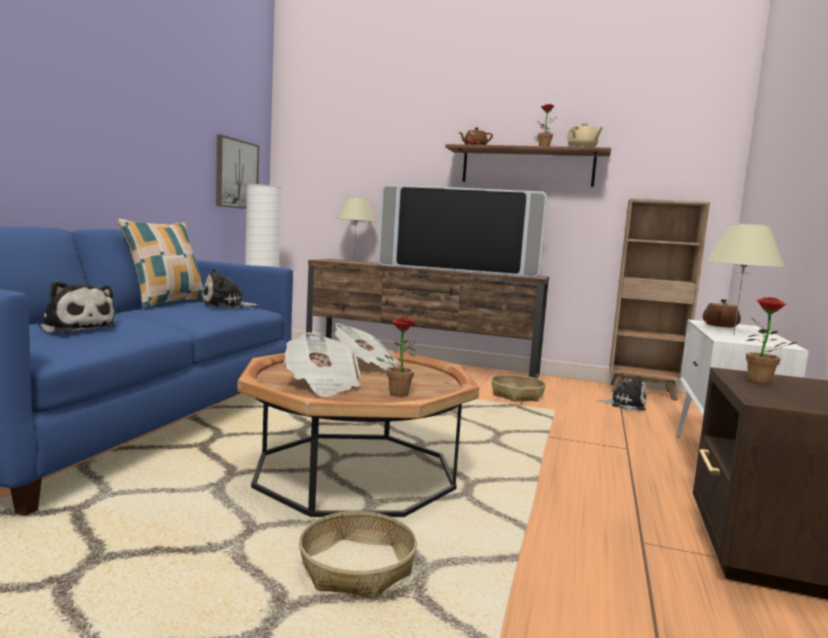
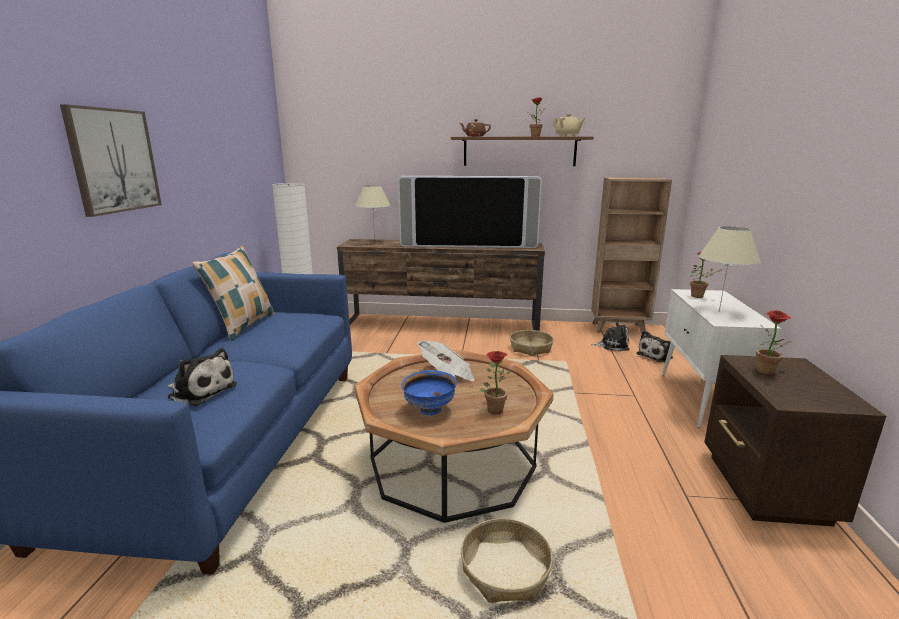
camera: 10 degrees left, 10 degrees up
(226, 306) = (297, 320): plush toy -> plush toy (656, 356)
(236, 174) = (259, 174): picture -> picture (113, 160)
(322, 385) = (430, 410): newspaper -> blue bowl
(720, 325) = (700, 296): brown teapot -> potted plant

